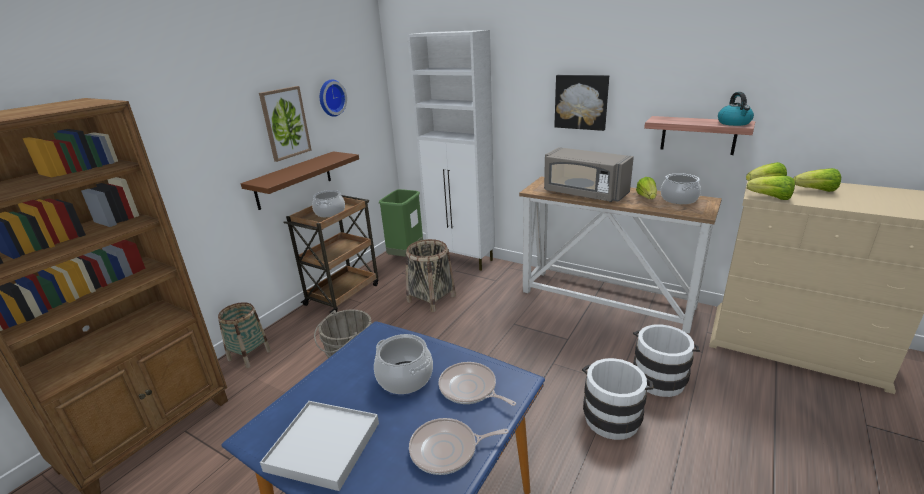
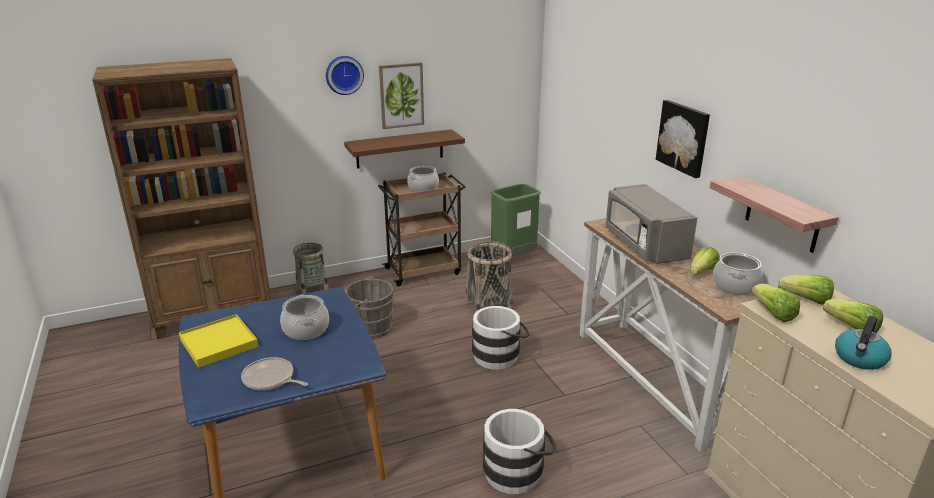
camera: 35 degrees right, 0 degrees up
(323, 446) = (218, 343): white tray -> yellow tray
(330, 98) = (459, 77): wall clock -> wall clock (344, 74)
(462, 259) = (561, 281): white cabinet -> none
(470, 389) = (331, 355): frying pan -> none
(659, 376) = (606, 468): white bucket -> white bucket (499, 355)
(734, 123) = (802, 211): kettle -> kettle (859, 359)

